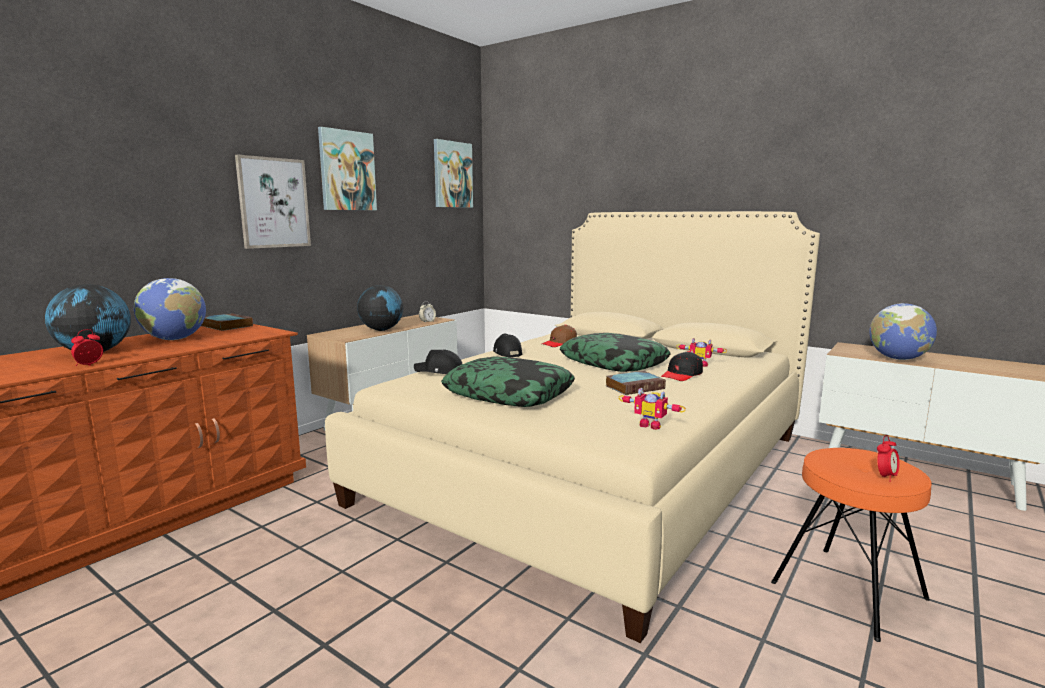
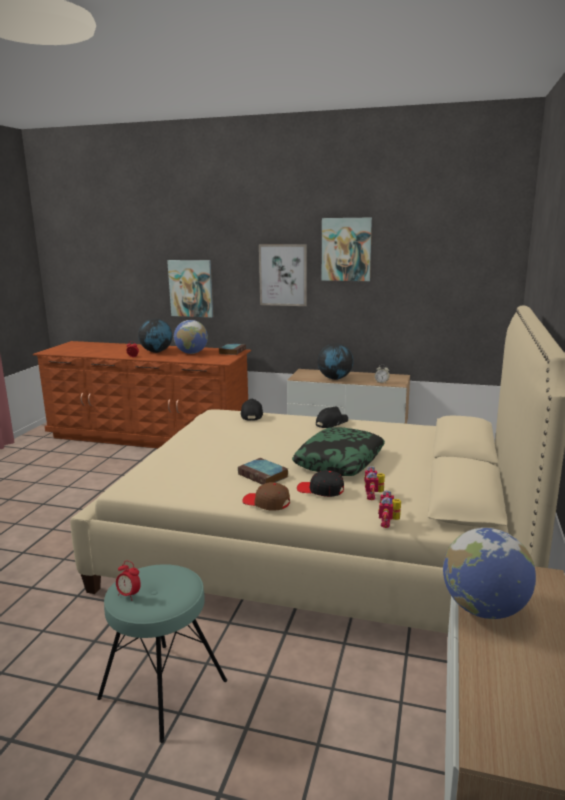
camera: 70 degrees right, 5 degrees up
(452, 174) = (476, 245): picture -> picture (191, 288)
(509, 394) = (217, 441): pillow -> none
(559, 343) = (391, 434): brown cap -> brown cap (266, 503)
(651, 425) = (169, 488): toy robot -> toy robot (389, 523)
(848, 591) = (163, 689): orange stool -> turquoise stool

